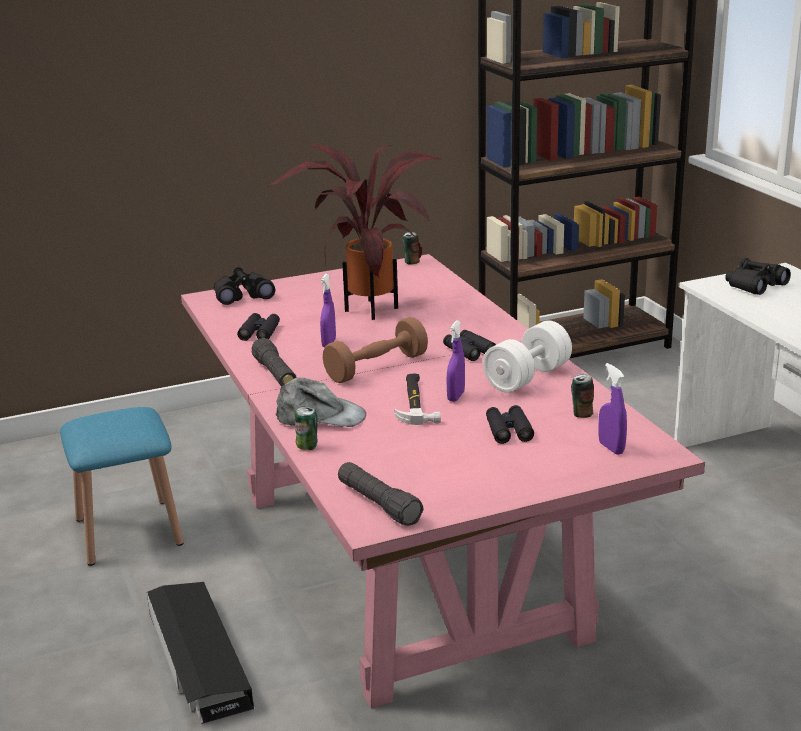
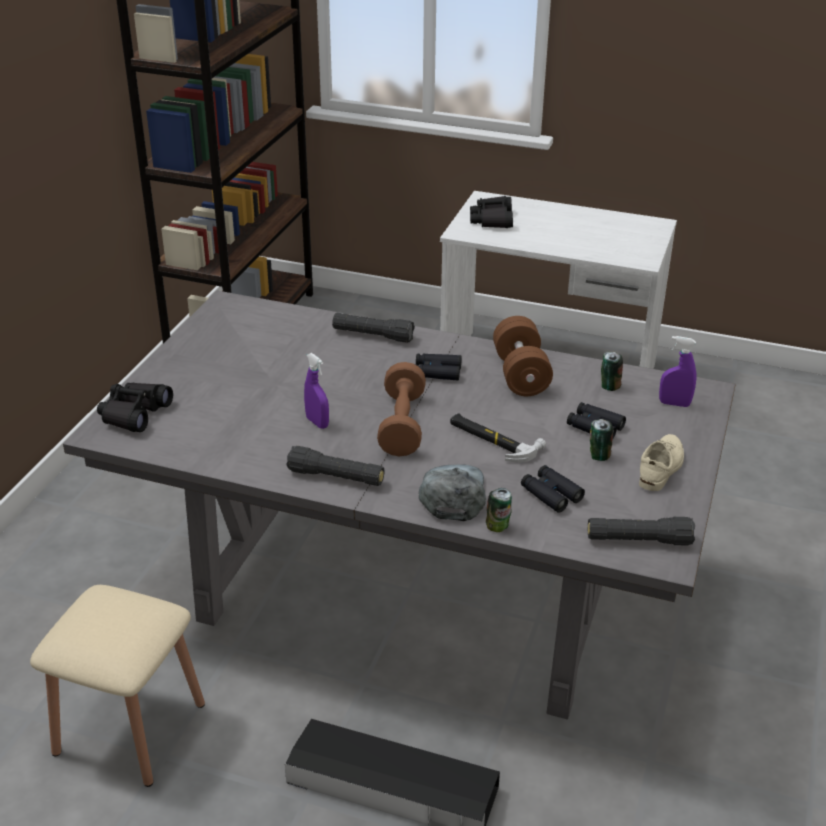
camera: 50 degrees left, 10 degrees up
(128, 531) = (130, 728): blue stool -> beige stool
(260, 332) = (234, 444): black binoculars -> black binoculars (551, 494)
(320, 416) = (452, 494): grey cap -> grey cap turned 45 degrees counterclockwise
(369, 307) = (277, 369): potted plant -> none
(405, 562) = (408, 591): pink dining table -> grey dining table
(411, 262) = (219, 305): can -> can (598, 455)
(456, 396) = (508, 418): purple spray bottle -> none
(473, 314) = (373, 335): none -> black flashlight
(500, 476) = (661, 467): none -> beige shoe
(527, 377) = (520, 374): white dumbbell -> brown dumbbell

